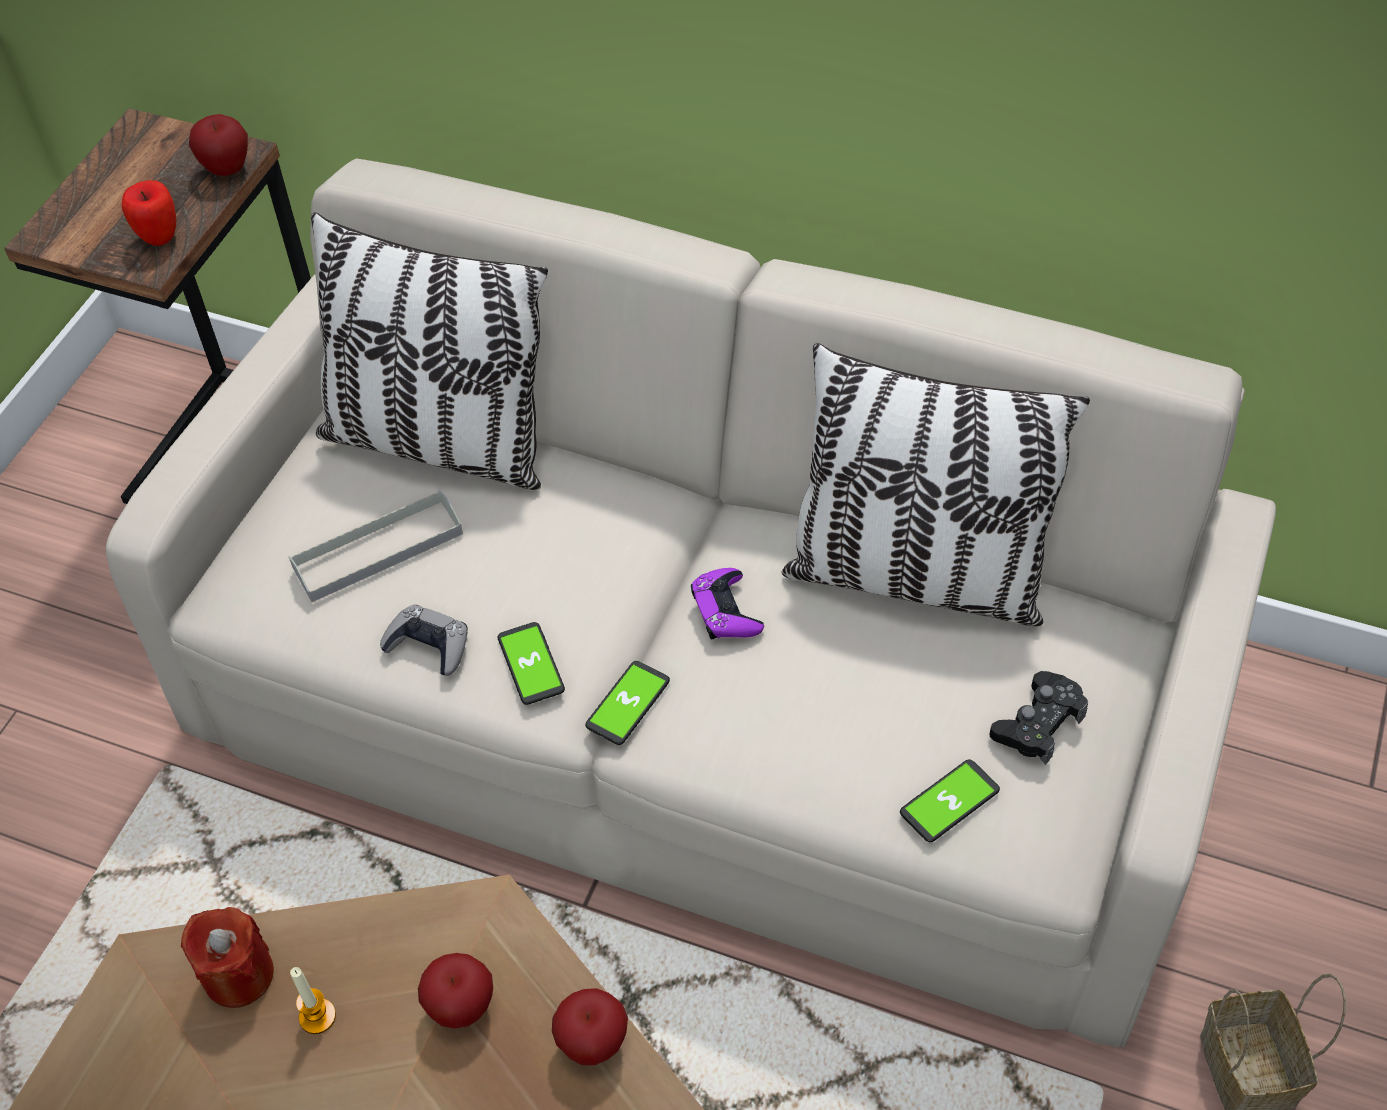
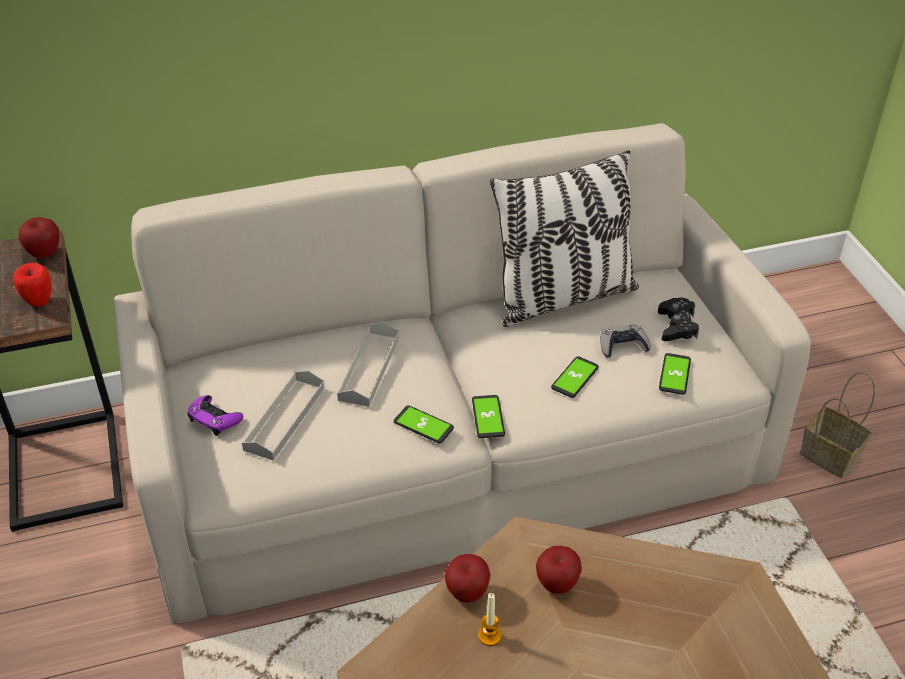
camera: 40 degrees left, 10 degrees down
(238, 975) = (427, 645): red candle -> none
(428, 645) = (361, 445): grey game controller -> grey game controller (622, 345)
(439, 442) = (263, 356): pillow -> none
(544, 537) = (369, 368): none -> grey tray
(593, 1044) = (633, 559): apple -> apple (467, 593)
(726, 611) = (493, 354): purple game controller -> purple game controller (214, 418)
(797, 717) = (575, 378): none -> phone

